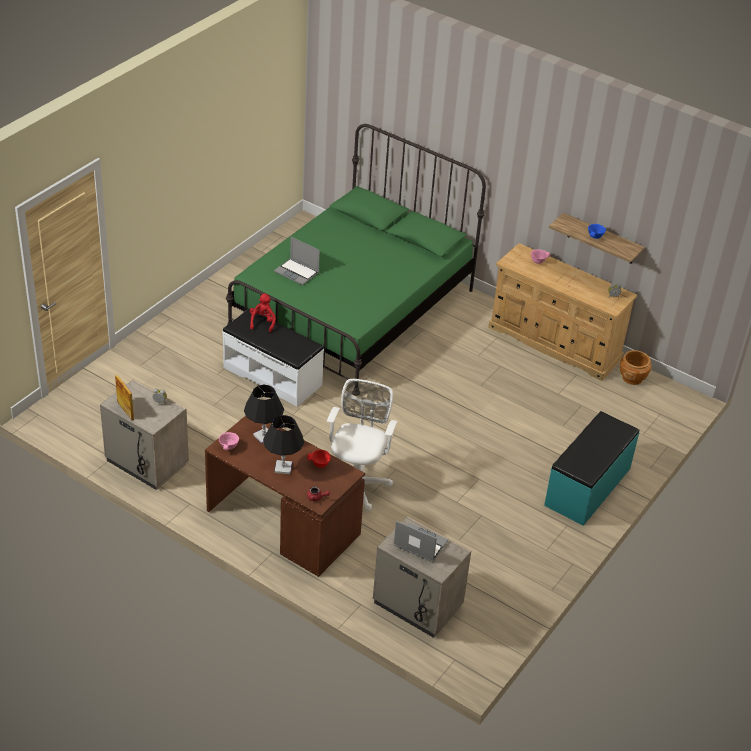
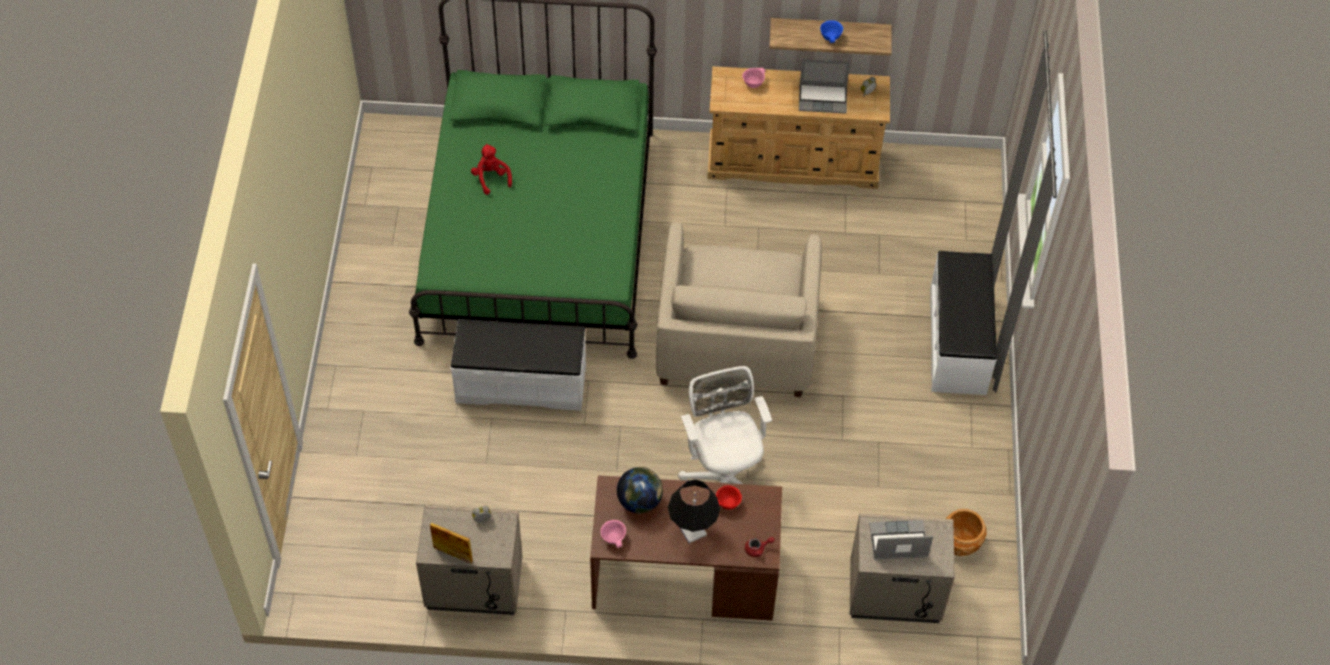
camera: 30 degrees left, 15 degrees up
(262, 322) = (490, 331): red plush toy -> red plush toy (491, 178)
(263, 436) = (639, 501): black table lamp -> globe
(297, 272) = (486, 240): laptop -> laptop (823, 98)
(431, 416) = (735, 340): none -> beige armchair
(588, 487) = (958, 341): turquoise bench -> white bench
(632, 378) = (905, 167): brown planter -> brown planter (960, 543)

